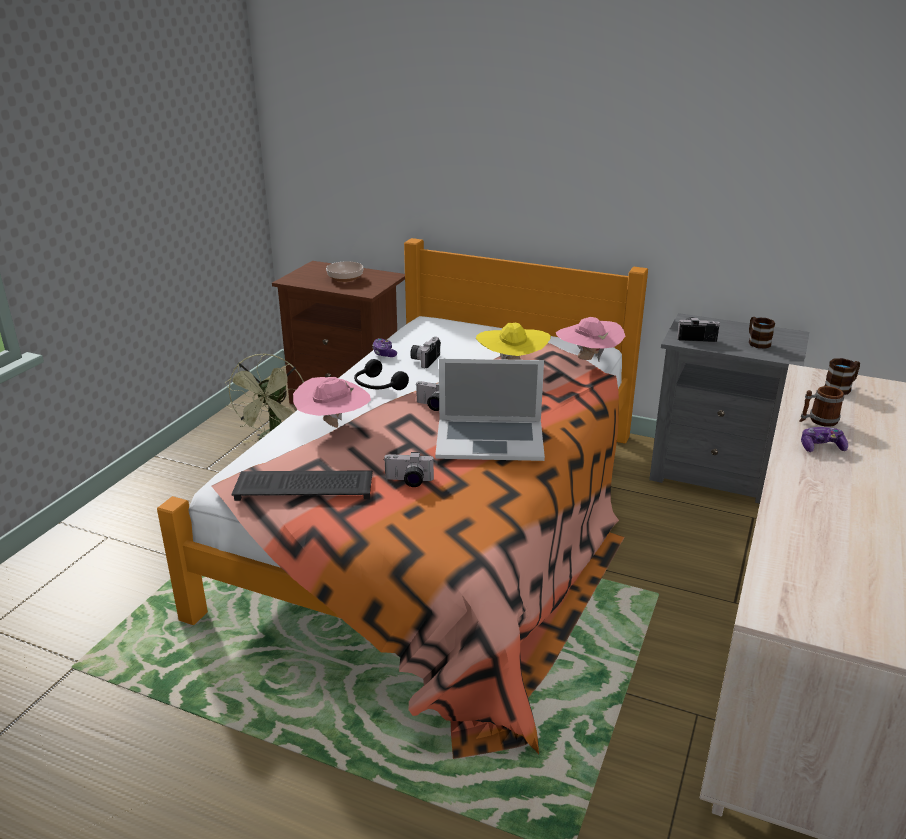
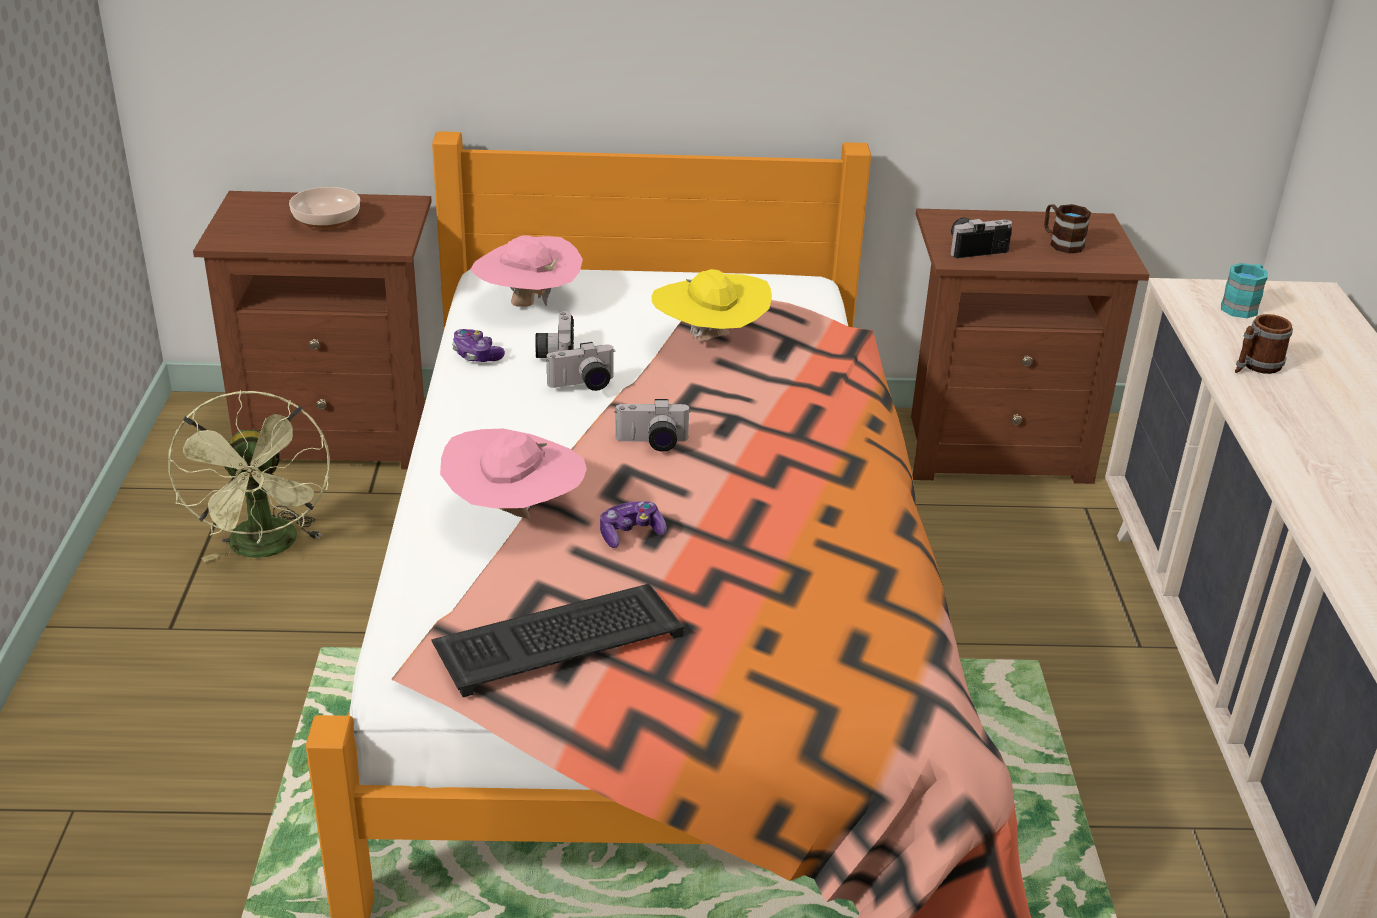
camera: 25 degrees left, 5 degrees up
(377, 386) = (529, 423): black headphones -> none
(408, 481) = (717, 589): camera -> camera (583, 385)
(489, 439) = (784, 484): laptop -> none
(587, 359) = (814, 309): pink hat -> pink hat (527, 305)
(714, 473) = (994, 448): grey nightstand -> brown nightstand
(821, 447) = (1290, 408): game controller -> game controller (630, 534)
(841, 388) = (1242, 306): brown mug -> turquoise mug

